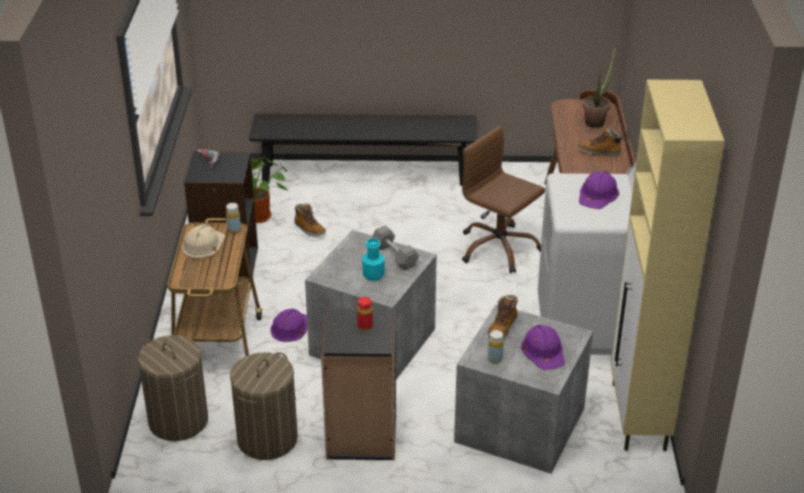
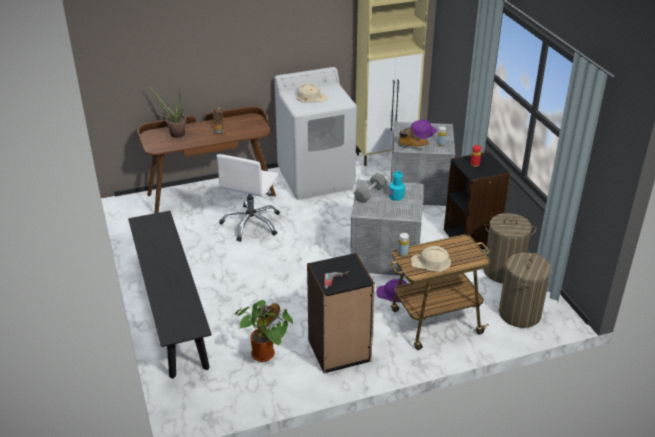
camera: 110 degrees left, 0 degrees up
(498, 248) = (251, 224): brown office chair -> white office chair
(598, 194) = (311, 97): purple hard hat -> beige hard hat

